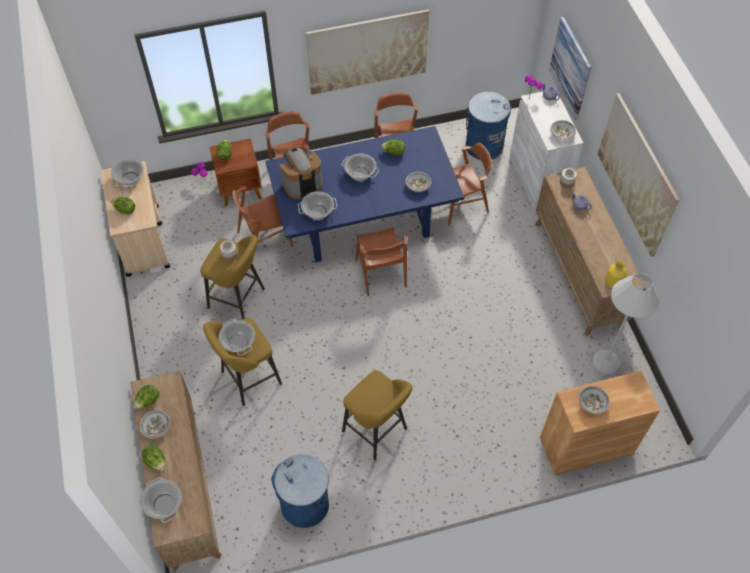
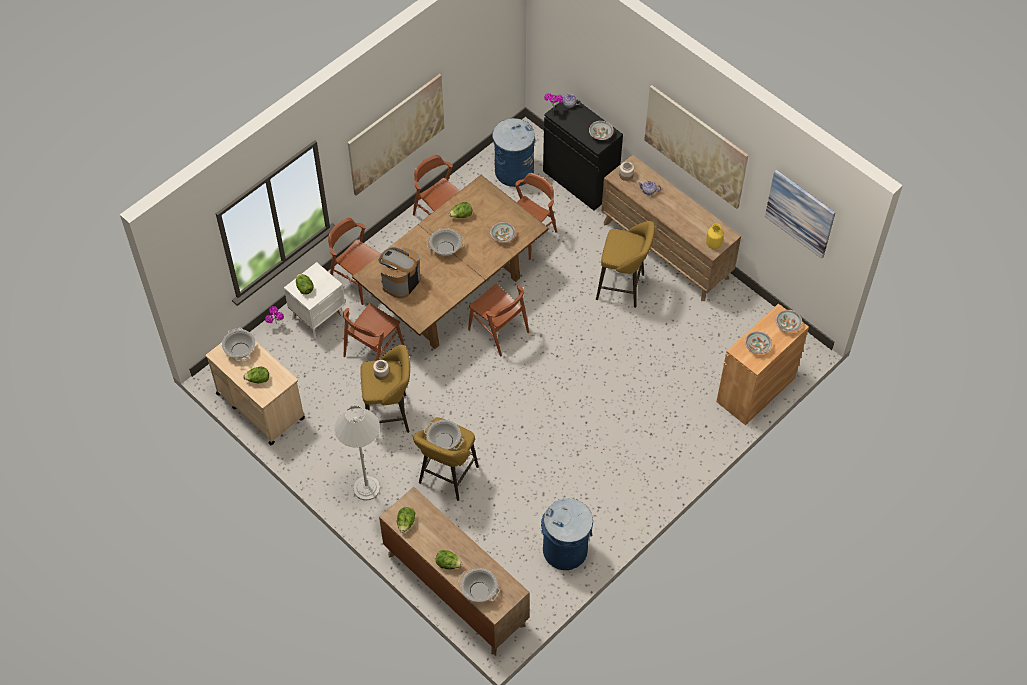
camera: 30 degrees left, 0 degrees up
(156, 427) = (428, 539): bowl -> bowl (787, 324)
(241, 191) = (319, 317): brown nightstand -> white nightstand
(318, 212) = (432, 300): cooking pot -> none
(363, 222) = (452, 293): blue dining table -> brown dining table
(377, 432) = (585, 464): yellow stool -> yellow stool (623, 287)
(537, 178) = (580, 181): white cabinet -> black cabinet
(570, 68) = (583, 73): picture -> picture (800, 213)
(605, 362) = (731, 315): white floor lamp -> white floor lamp (366, 488)

